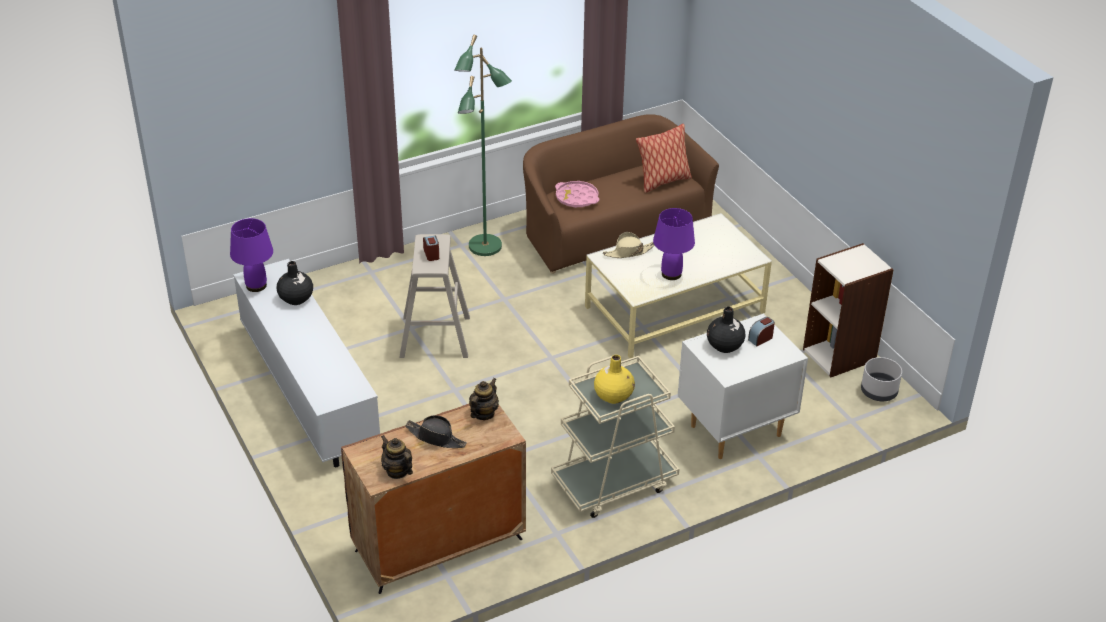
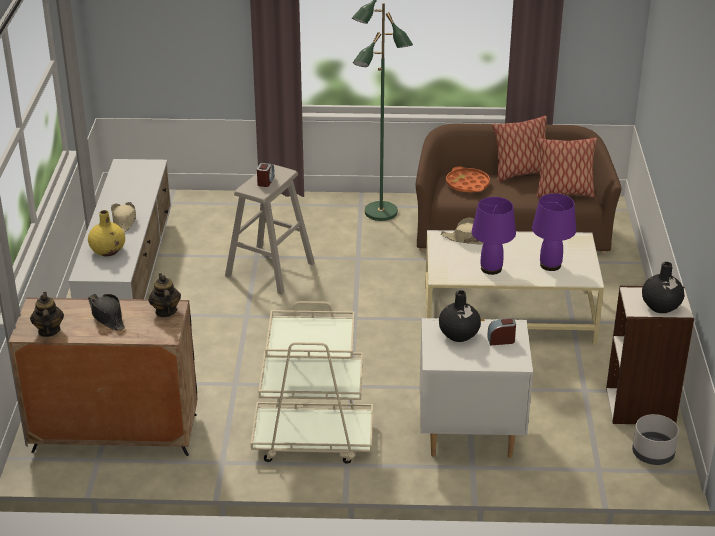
camera: 30 degrees right, 5 degrees down
(256, 286) = (122, 172): purple table lamp -> purple table lamp (551, 265)
(296, 298) = (142, 190): black vase -> black vase (660, 306)
(311, 337) = (124, 221): none -> beige hat
(483, 413) = (165, 311): teapot -> teapot turned 75 degrees counterclockwise
(577, 198) = (467, 184): pink tray -> orange tray
(611, 173) = (520, 173): none -> pillow
(613, 395) = (302, 338): yellow vase -> yellow vase (108, 250)

